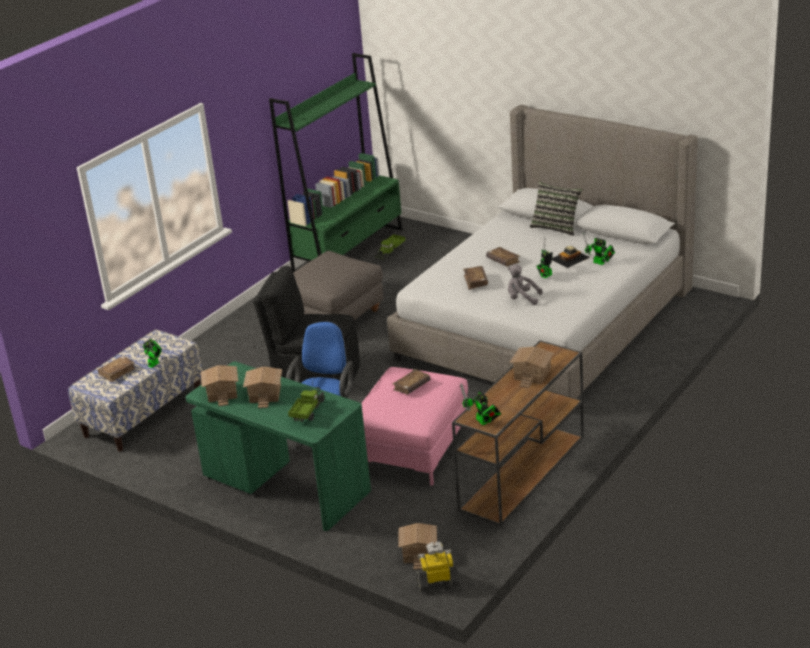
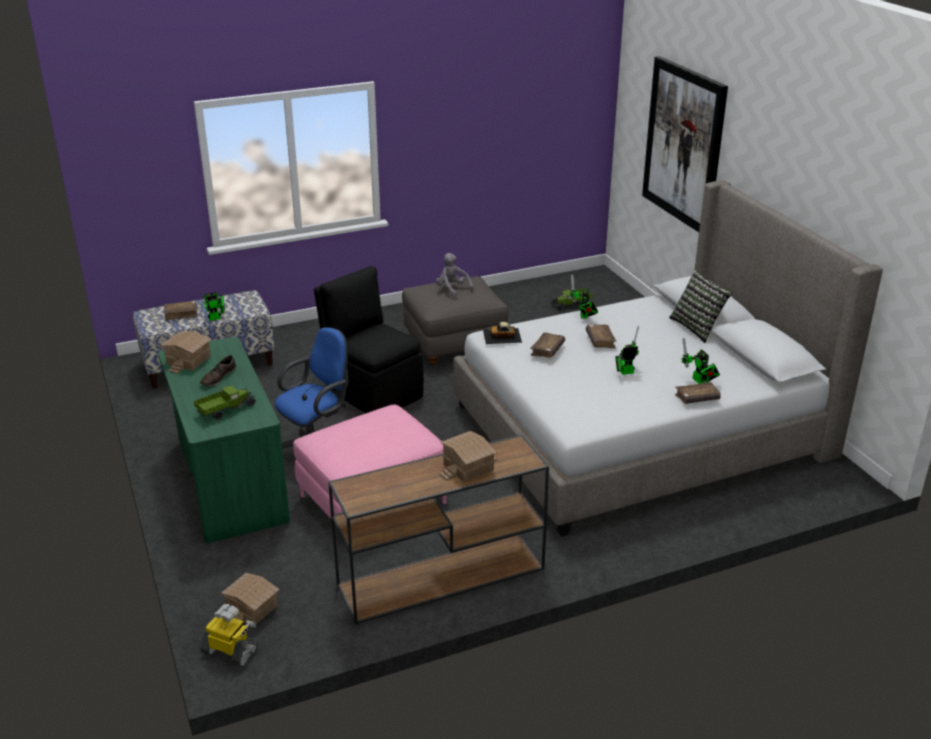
camera: 30 degrees right, 0 degrees up
(266, 394) = (218, 377): toy house -> brown shoe
(349, 251) = (536, 291): green bookcase -> none
(412, 386) = (383, 431): brown book -> brown book (697, 398)
(461, 84) = (684, 144): none -> picture
(483, 422) = (355, 496): toy robot -> toy robot (583, 316)
(522, 299) = (573, 386): grey plush toy -> grey plush toy (452, 289)
(570, 258) = (672, 364): toy car -> toy car (502, 336)

